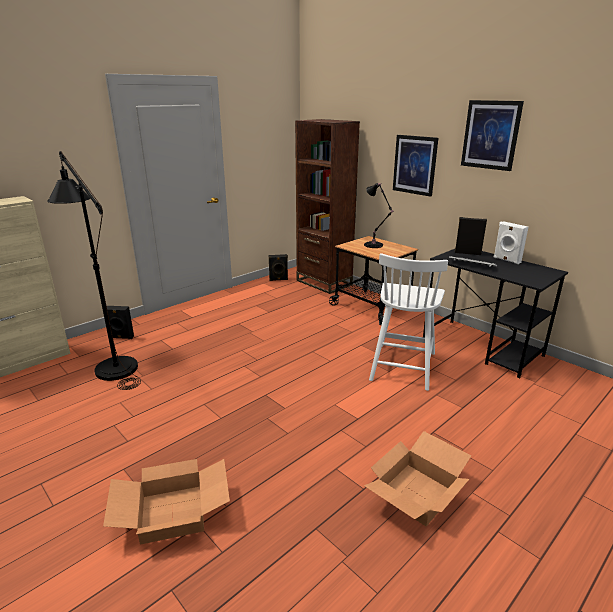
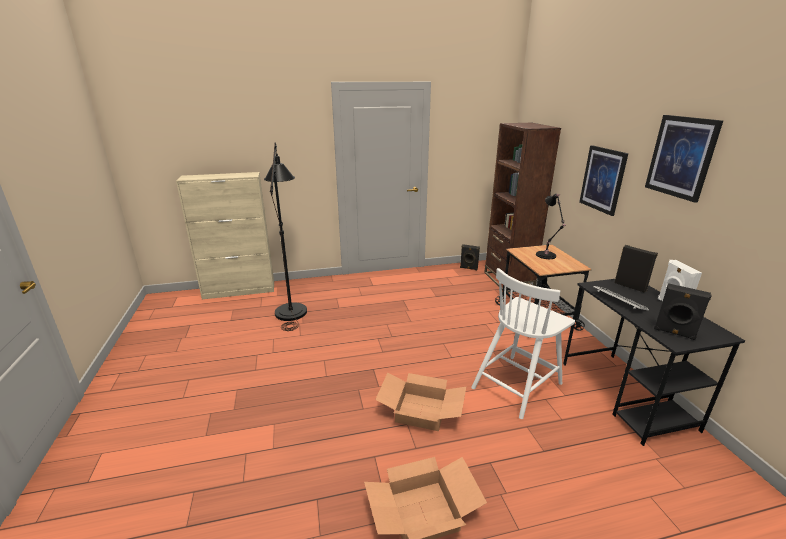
camera: 30 degrees right, 0 degrees up
(121, 337) = (312, 288): black speaker -> black speaker (674, 333)
(173, 512) = (239, 436): cardboard box -> cardboard box (422, 411)

